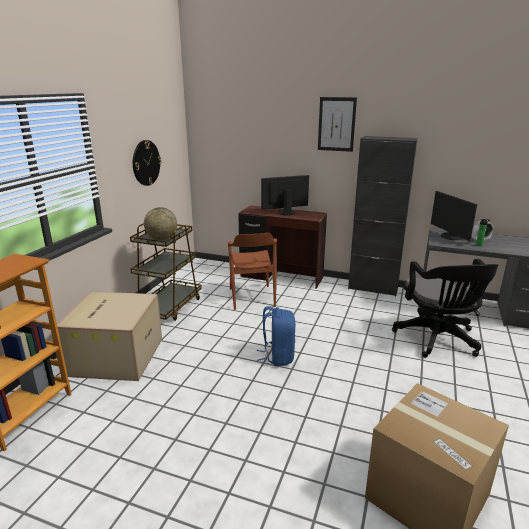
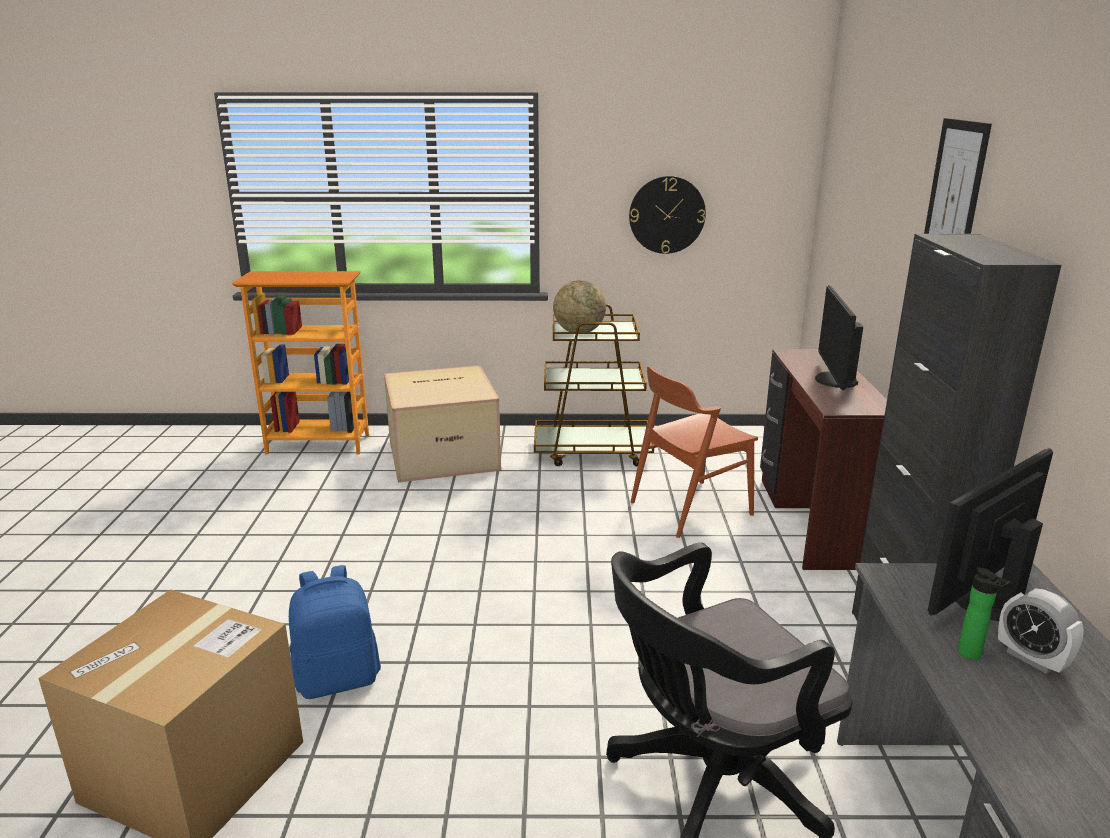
camera: 70 degrees right, 0 degrees up
(278, 356) = (509, 571): blue backpack -> blue backpack (338, 678)
(285, 212) = (834, 380): monitor -> monitor turned 135 degrees counterclockwise

